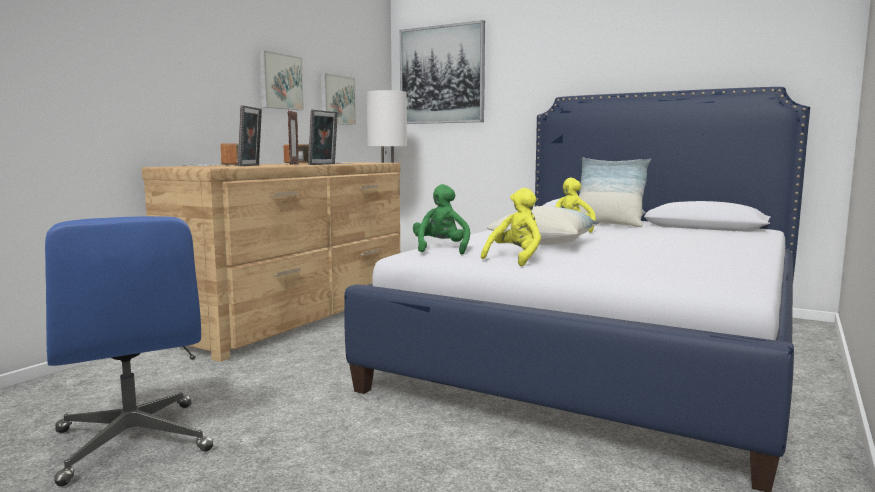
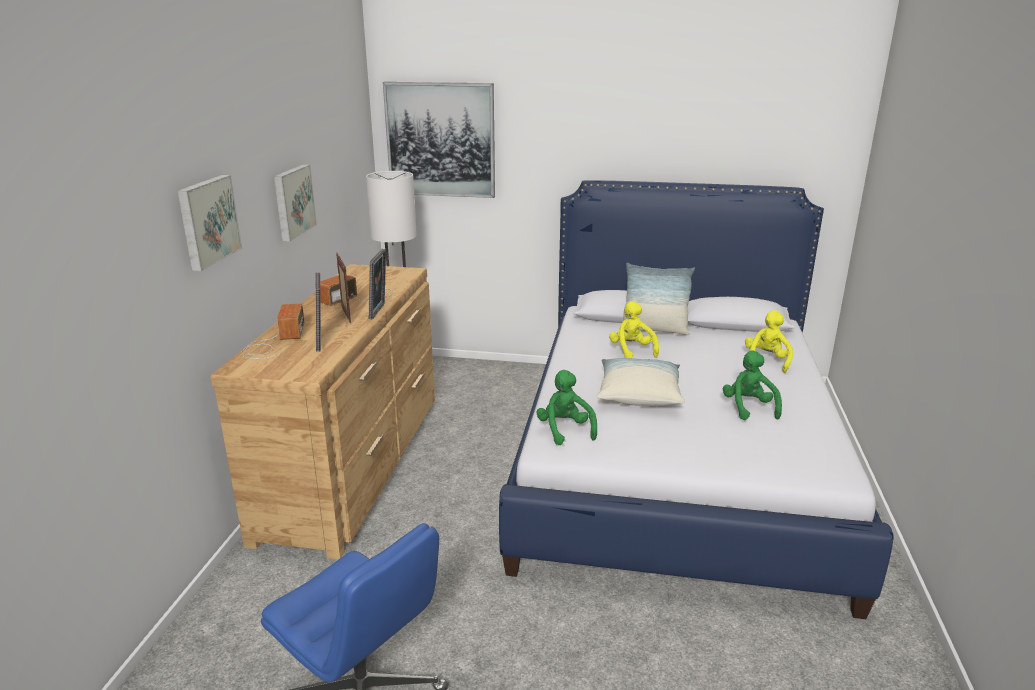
camera: 20 degrees left, 15 degrees up
(336, 100) = (335, 193): picture -> picture (207, 221)
(516, 259) = (647, 443): yellow plush toy -> yellow plush toy (766, 361)
(661, 254) = (748, 408): none -> green plush toy

